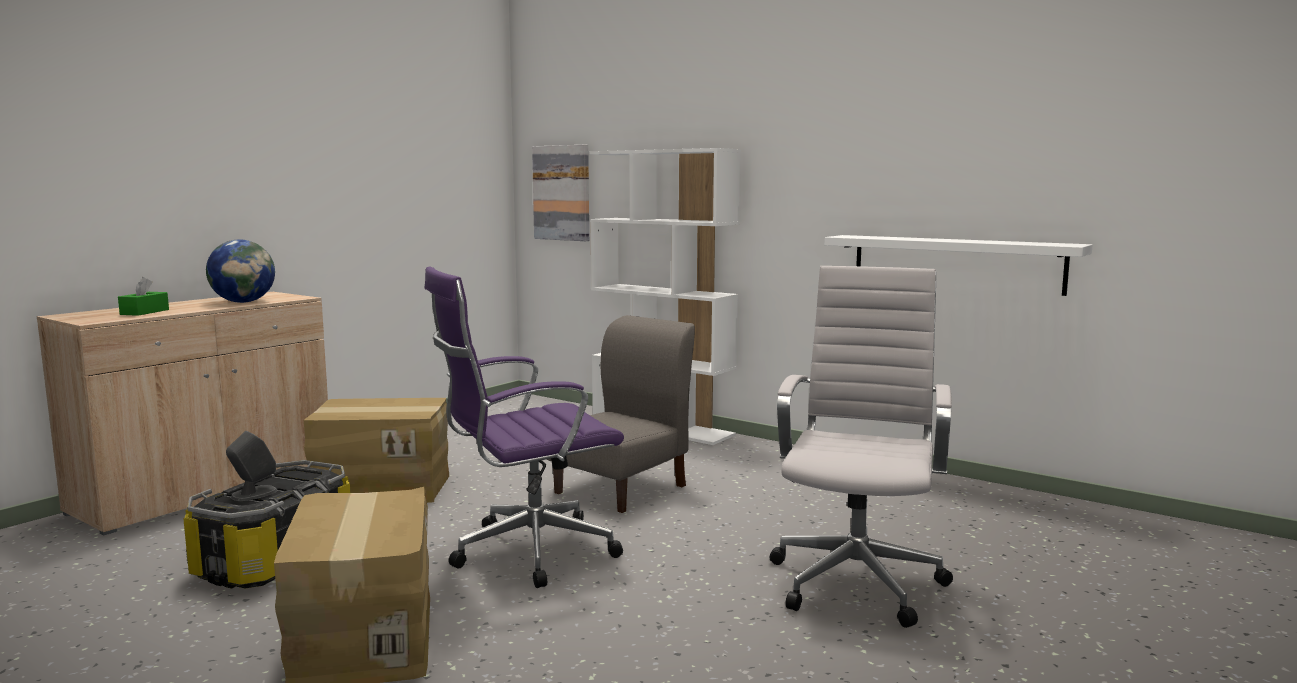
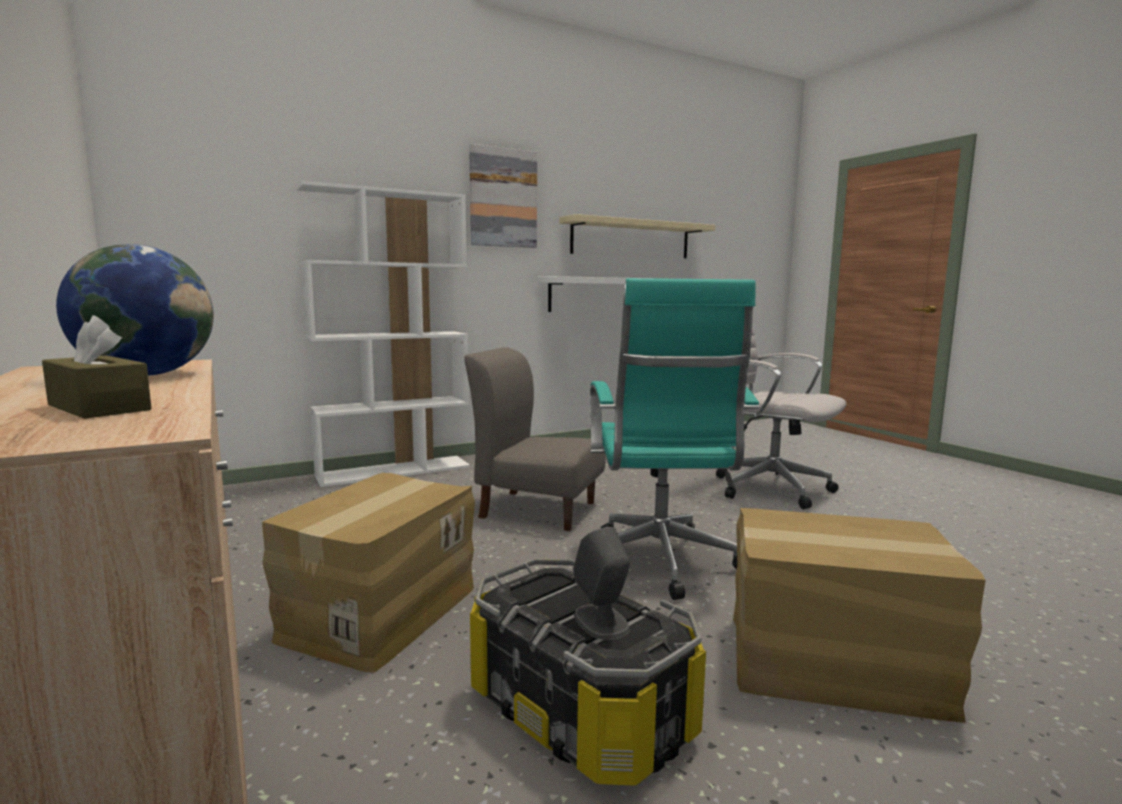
camera: 65 degrees left, 0 degrees up
(144, 312) = (99, 407): green tissue box -> brown tissue box
(527, 553) = (660, 565): purple office chair -> turquoise office chair
(562, 193) = (201, 230): picture -> picture (503, 198)
(622, 489) = (537, 509): grey chair -> grey chair turned 45 degrees counterclockwise
(997, 180) = (631, 239): none -> beige shelf

